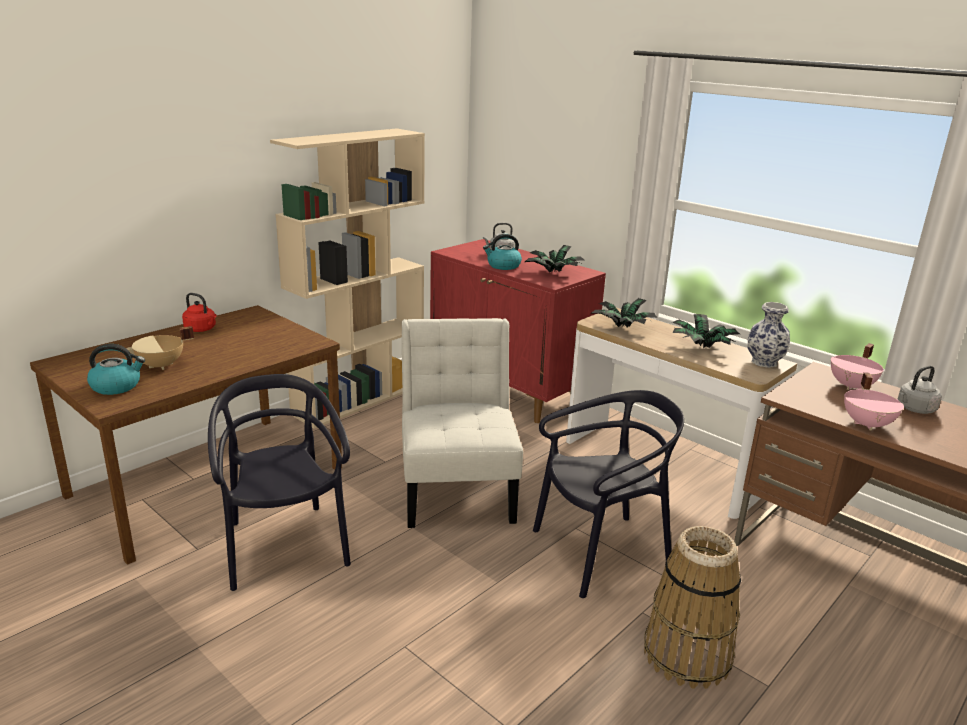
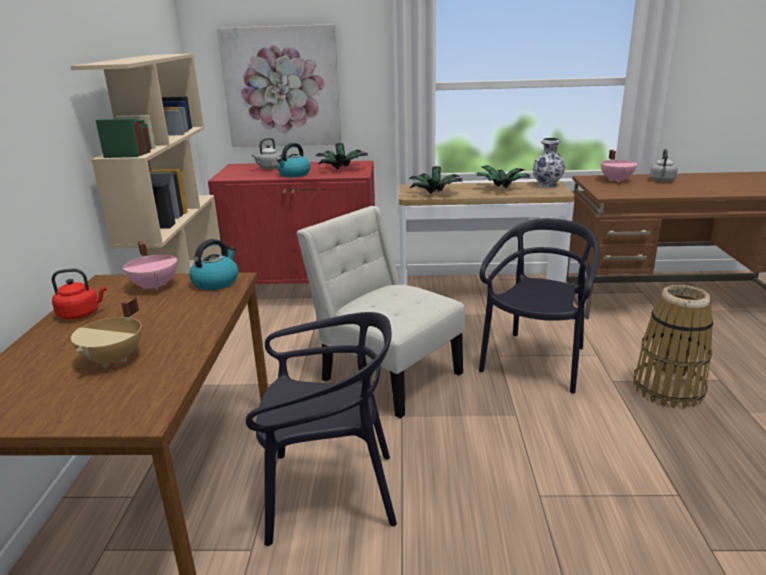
camera: 40 degrees left, 0 degrees up
(117, 386) = (106, 399): kettle -> kettle (216, 282)
(284, 546) = (329, 493): black chair -> black chair turned 150 degrees clockwise
(539, 174) = (282, 87): none -> picture
(868, 424) = (666, 193): pink cooking pot -> pink cooking pot (155, 286)

